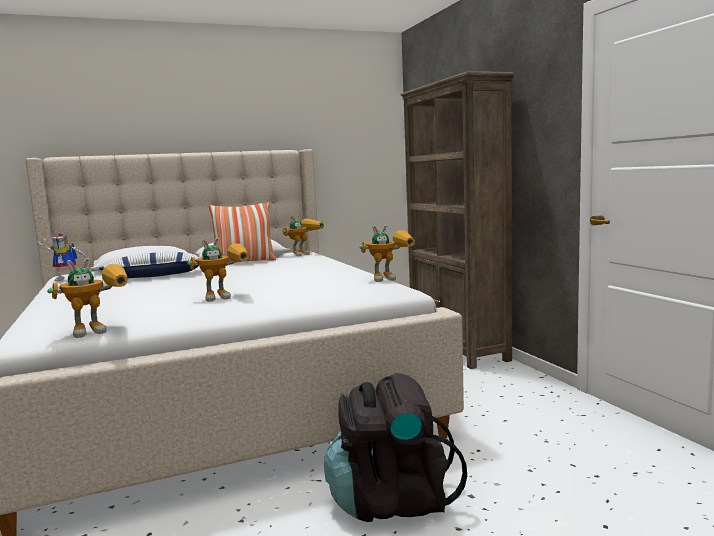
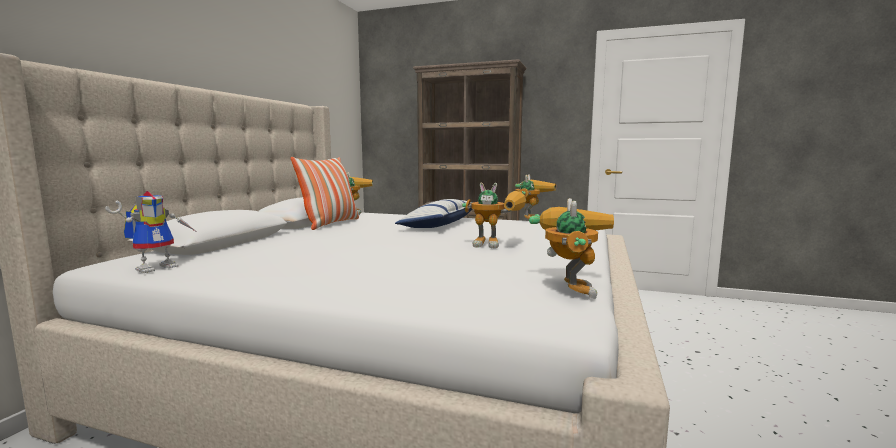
camera: 50 degrees left, 0 degrees up
(155, 276) = (297, 245): pillow -> pillow (440, 225)
(226, 296) = (497, 245): toy robot -> toy robot turned 90 degrees clockwise
(391, 501) = (686, 373): black backpack -> none

